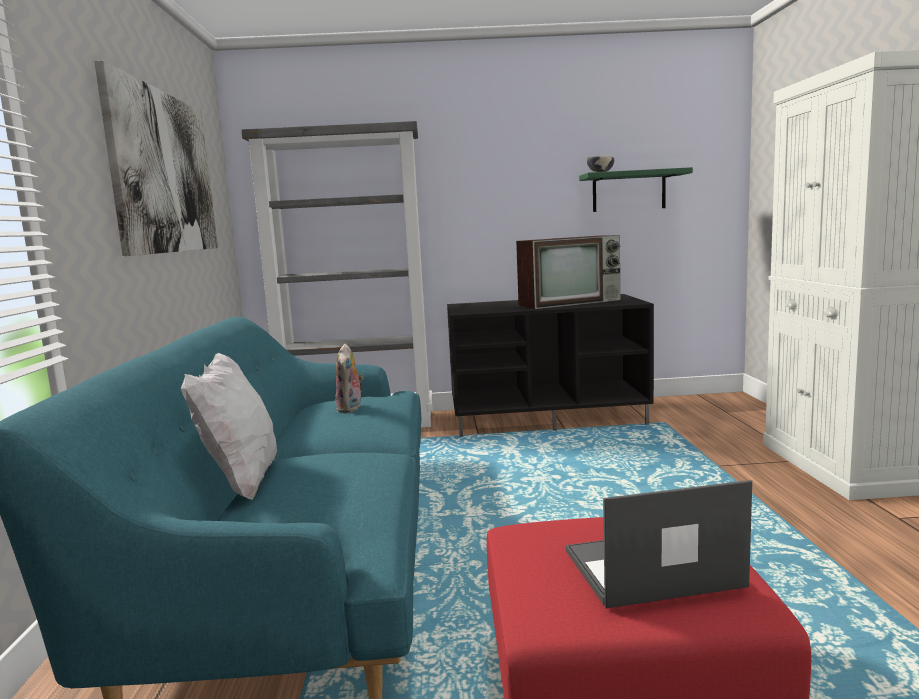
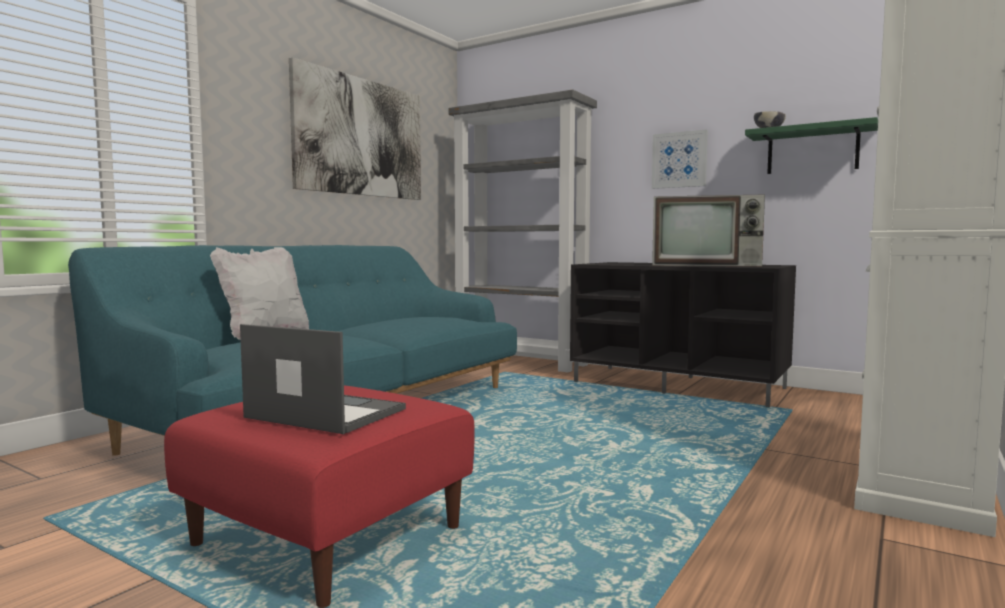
camera: 35 degrees right, 5 degrees down
(351, 408) = (421, 319): plush toy -> none
(510, 197) = (679, 160): none -> picture

